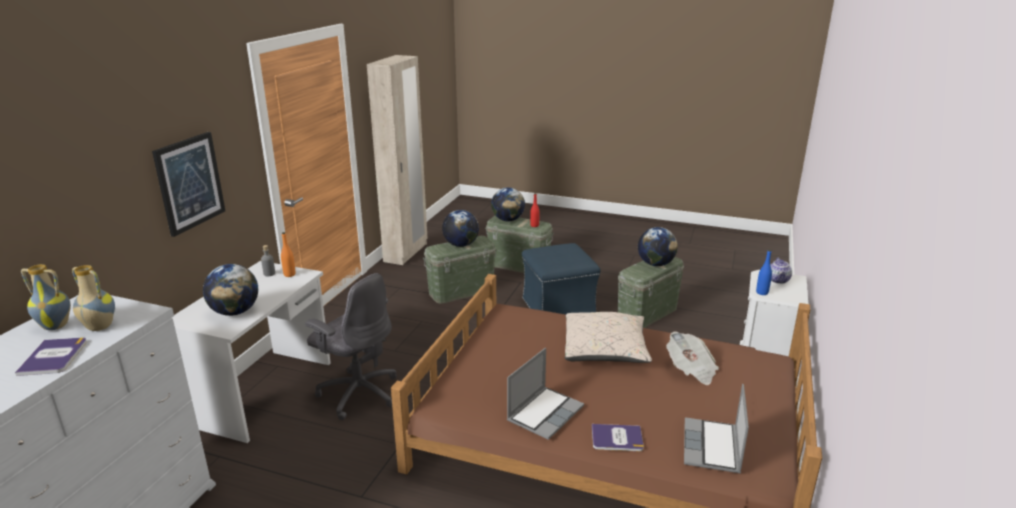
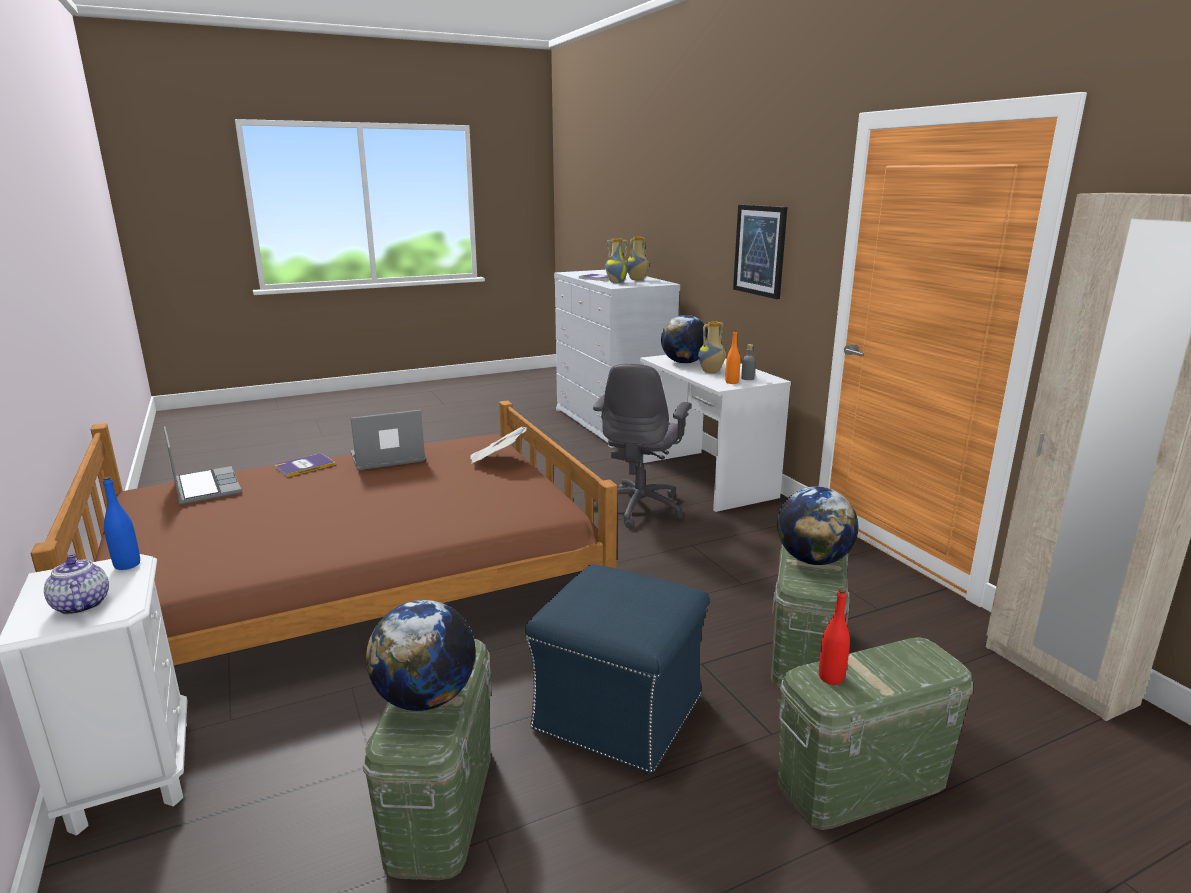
camera: 135 degrees right, 5 degrees down
(261, 291) = (711, 372): none -> vase
(358, 393) = (640, 507): grey office chair -> grey office chair turned 60 degrees counterclockwise
(508, 220) = (907, 663): globe -> none
(545, 413) = (386, 458): laptop -> laptop turned 75 degrees clockwise
(605, 351) = (378, 516): beige pillow -> none
(691, 370) = (250, 536): newspaper -> newspaper (497, 460)

